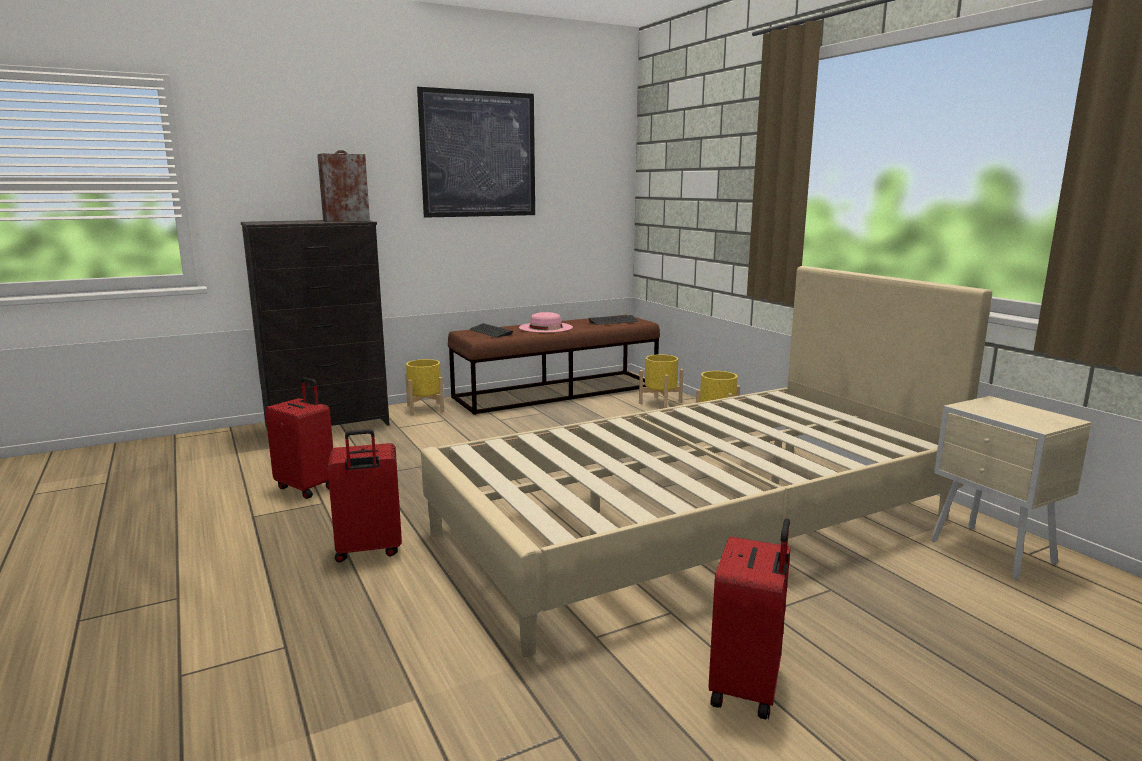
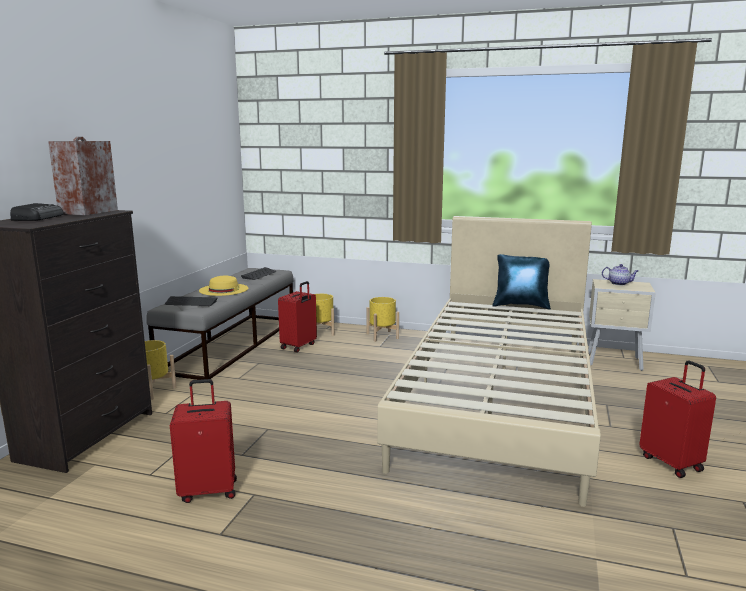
camera: 45 degrees left, 0 degrees up
(297, 221) = (38, 217): none -> radio
(368, 550) = (374, 505): red suitcase -> red suitcase (299, 346)
(479, 154) = (151, 136): picture -> none
(546, 327) = (224, 289): pink hat -> yellow hat
(557, 392) = (232, 344): brown bench -> grey bench
(865, 417) = (521, 305): none -> blue pillow
(1015, 410) = (619, 283): none -> teapot

